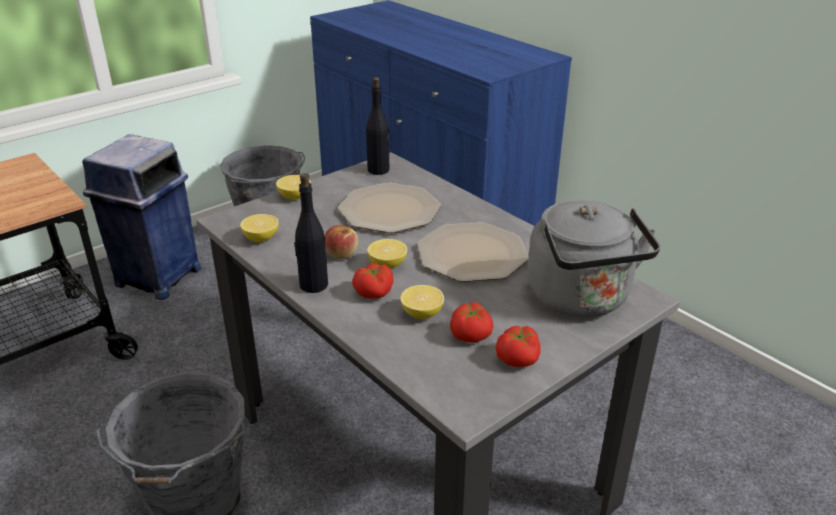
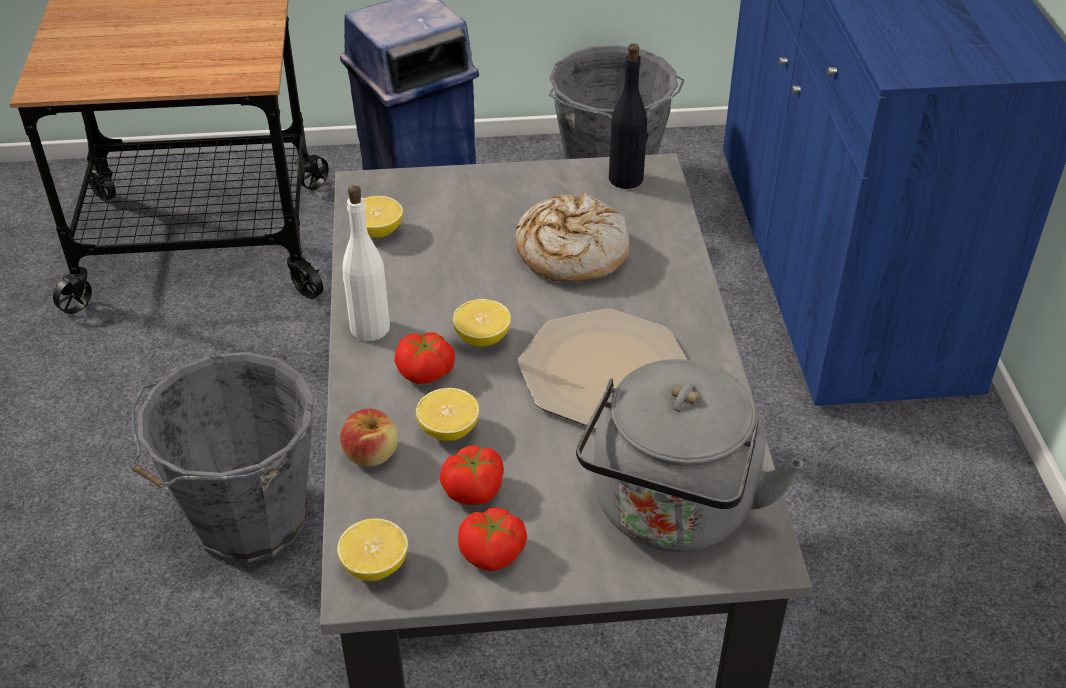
camera: 35 degrees right, 10 degrees up
(294, 197) = (476, 182): lemon -> lemon (375, 566)
(313, 285) = (369, 328): black bottle -> white bottle
(341, 254) = (445, 297): apple -> apple (371, 454)
(388, 210) = (570, 252): plate -> bread

